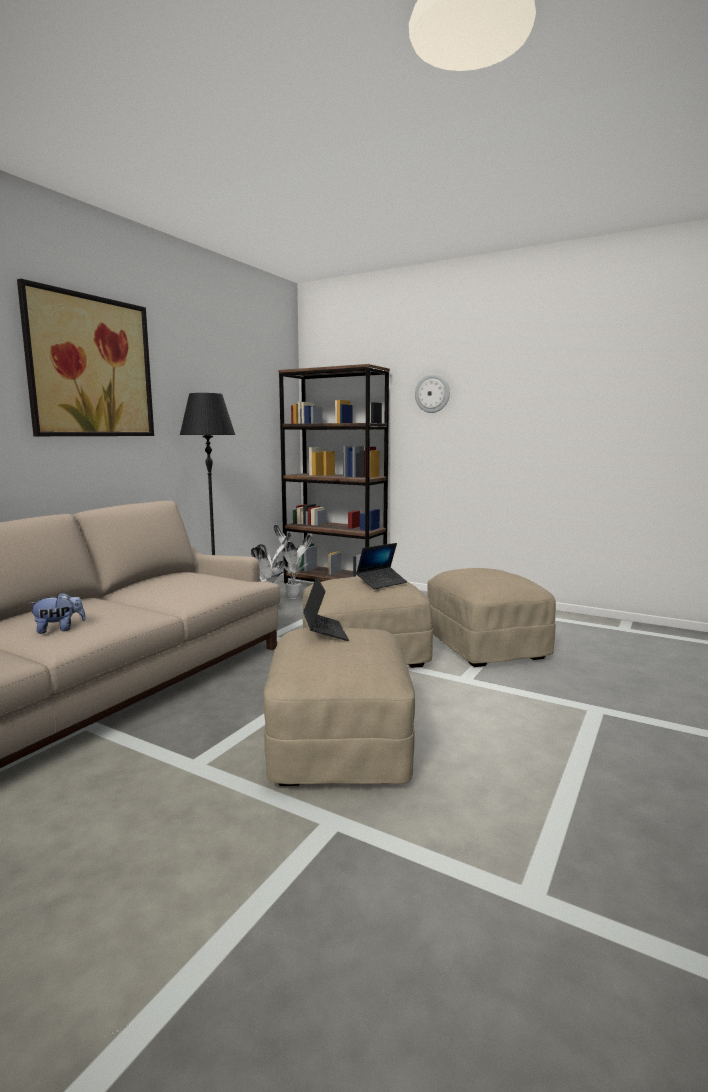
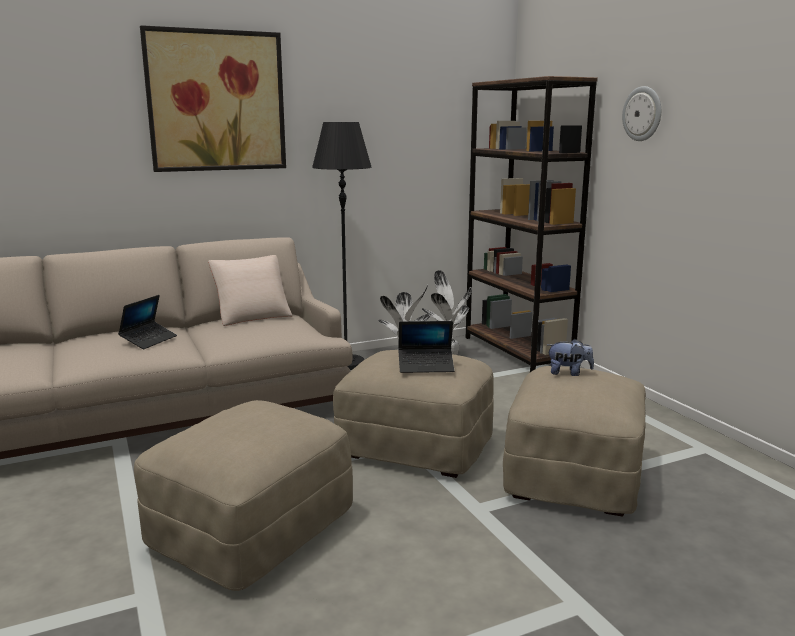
camera: 35 degrees right, 5 degrees up
(59, 629) = (95, 354): plush toy -> plush toy (568, 373)
(162, 577) = (252, 316): none -> beige pillow
(325, 632) = (251, 410): laptop -> laptop (149, 340)

